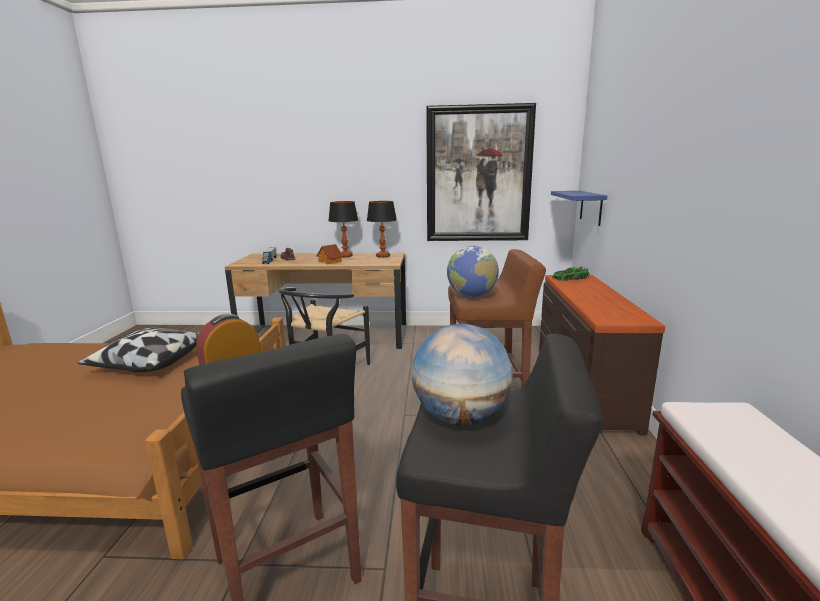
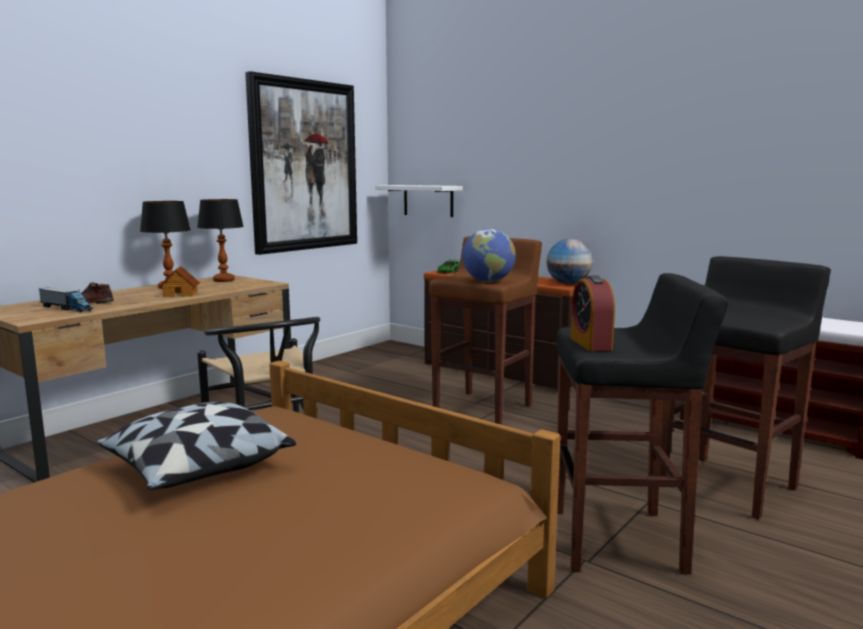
camera: 55 degrees left, 5 degrees down
(461, 417) = (728, 315): globe -> globe (568, 284)
(591, 207) = (428, 200): blue shelf -> white shelf

